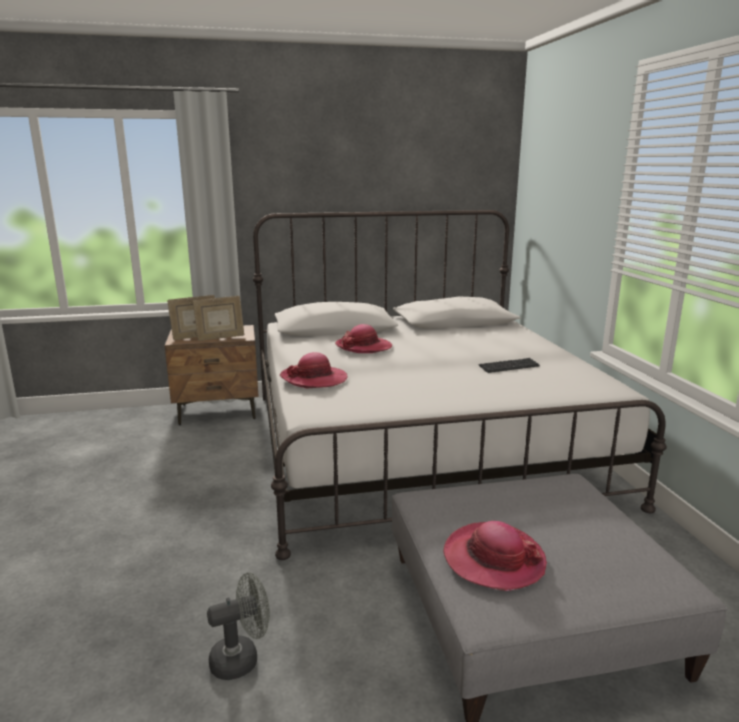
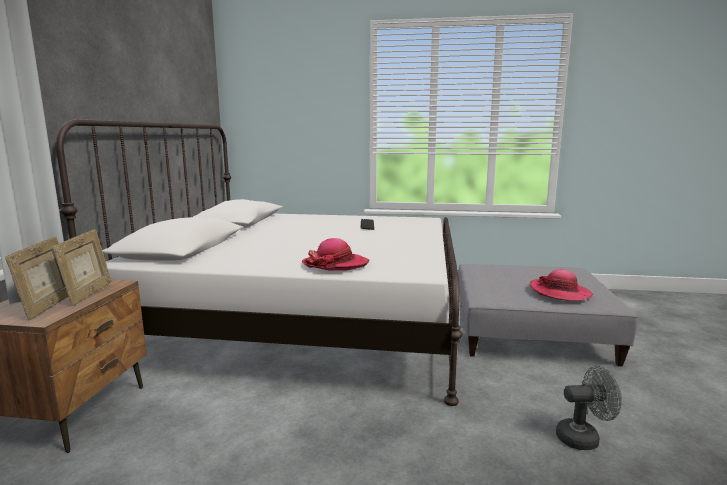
camera: 70 degrees left, 5 degrees down
(242, 658) = (583, 438): grey fan -> grey fan turned 90 degrees clockwise
(363, 347) = (266, 245): hat -> none

